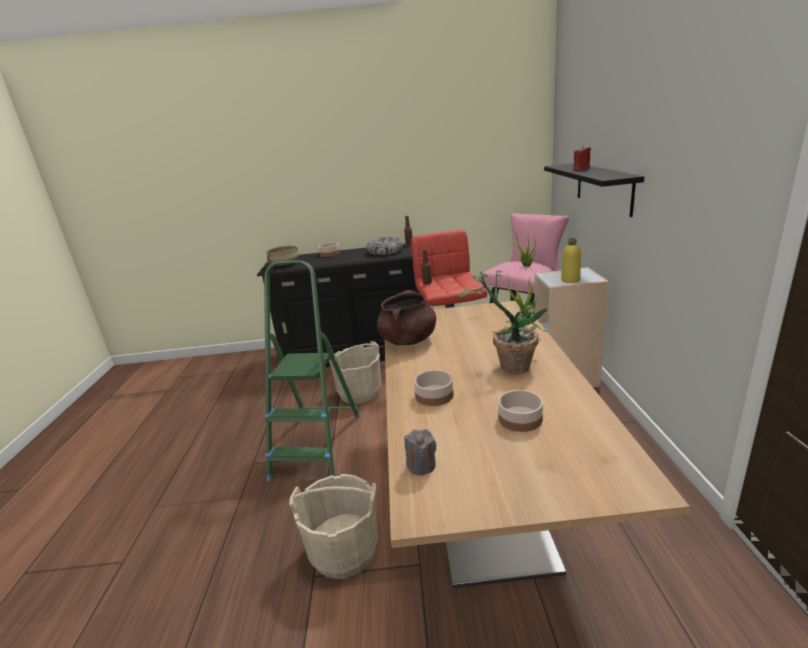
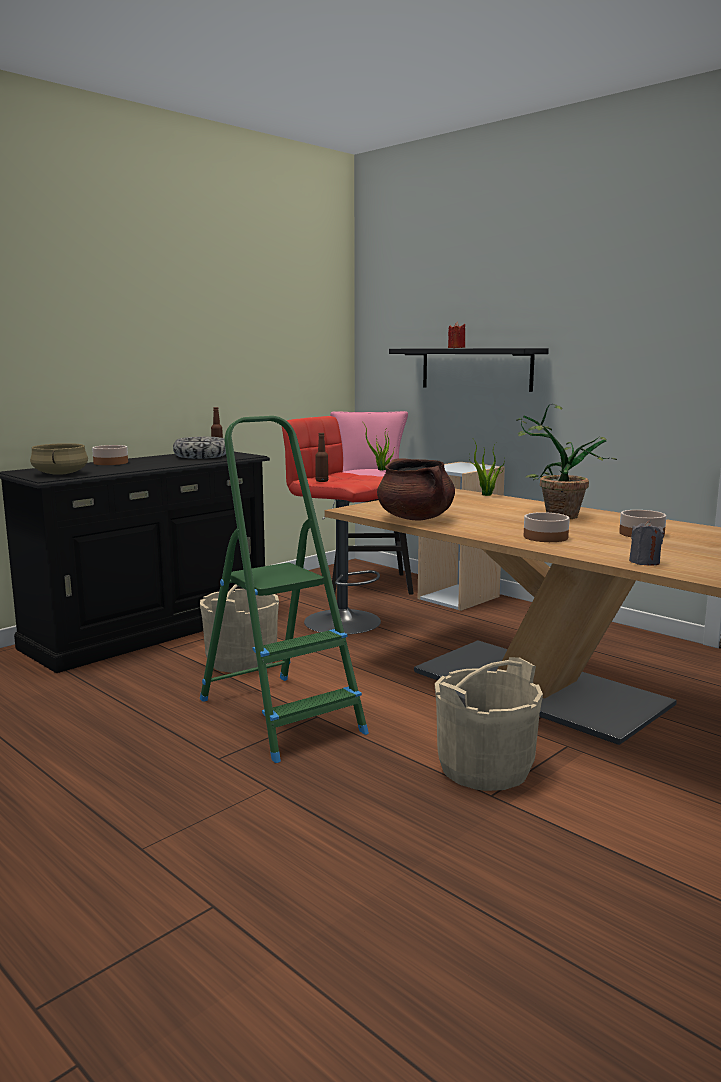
camera: 45 degrees left, 10 degrees down
(570, 280) = (470, 468): yellow bottle -> none

